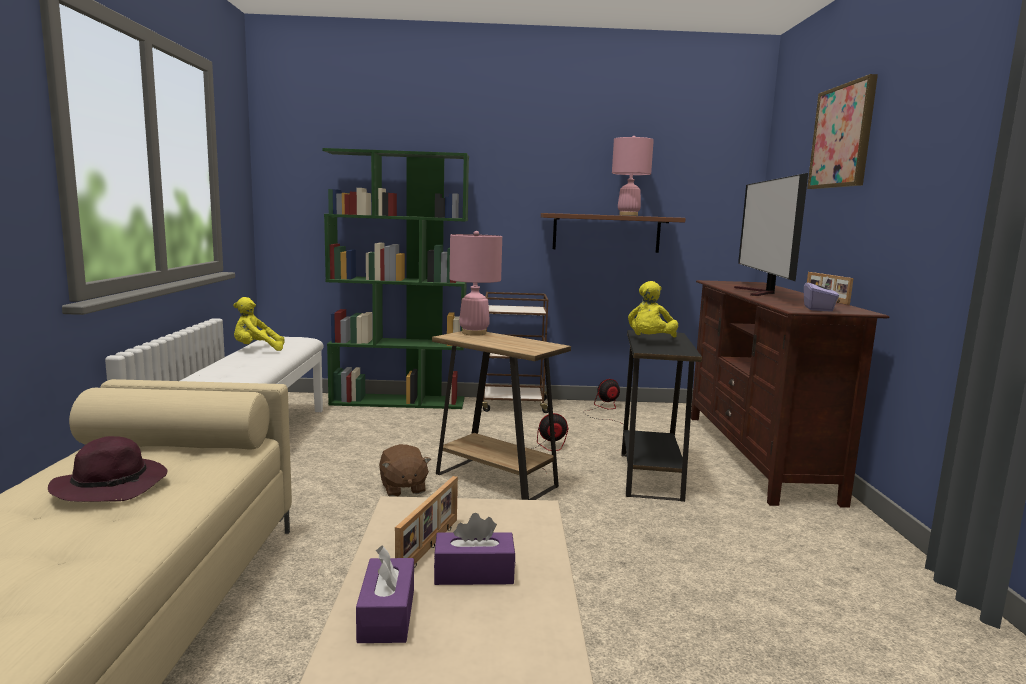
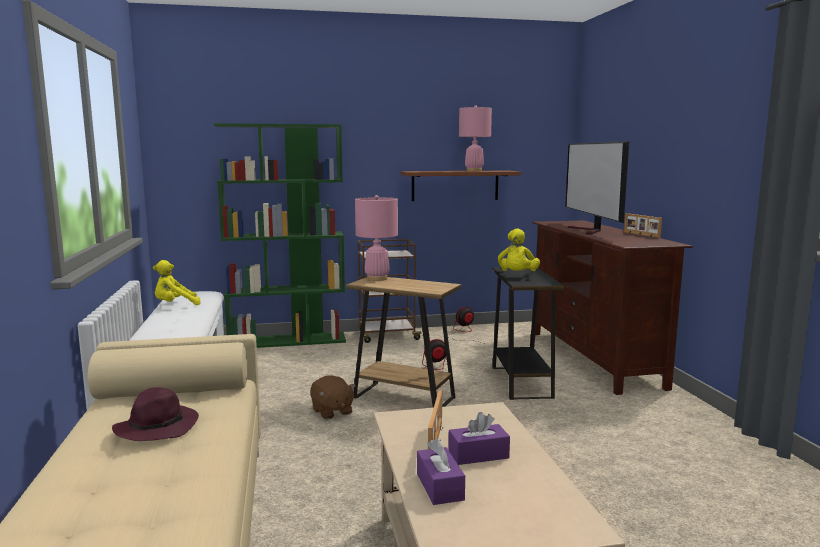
camera: 10 degrees left, 0 degrees up
(818, 309) = (642, 243): purple tissue box -> none
(842, 136) = (644, 108): picture -> none

